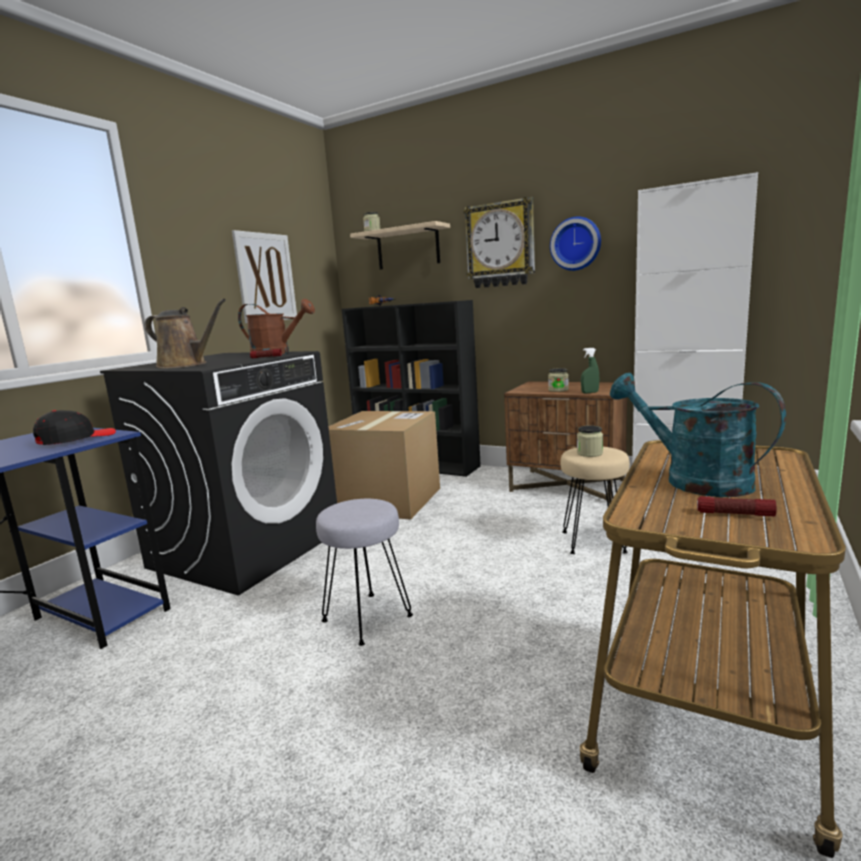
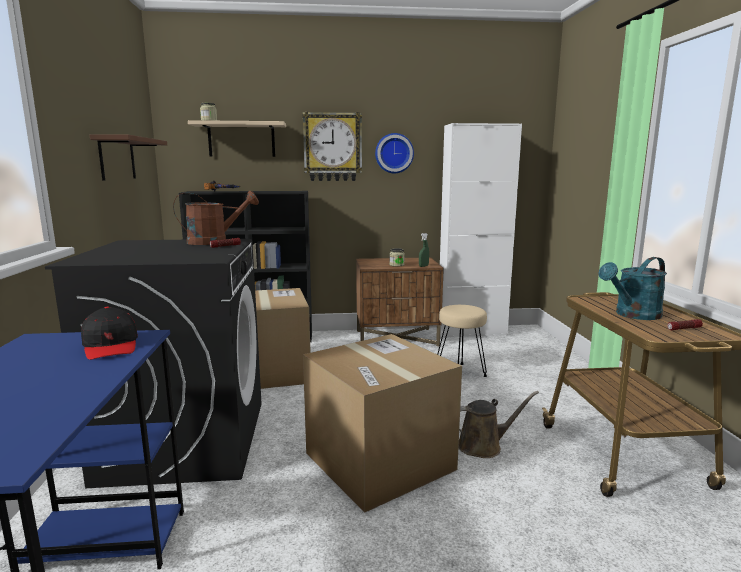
camera: 35 degrees left, 0 degrees up
(76, 439) = (111, 345): black cap -> black cap turned 150 degrees clockwise
(186, 365) = (161, 257): brown watering can -> brown watering can (483, 446)
(265, 277) = (117, 158): picture -> brown shelf
(368, 618) = (379, 461): grey stool -> cardboard box
(589, 453) = (461, 310): jar -> none
(693, 480) = (633, 315): turquoise watering can -> turquoise watering can turned 45 degrees counterclockwise

